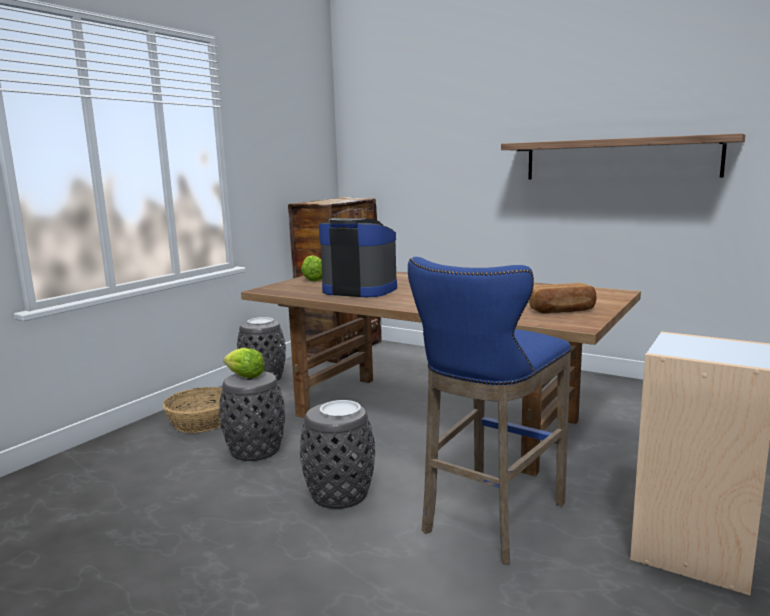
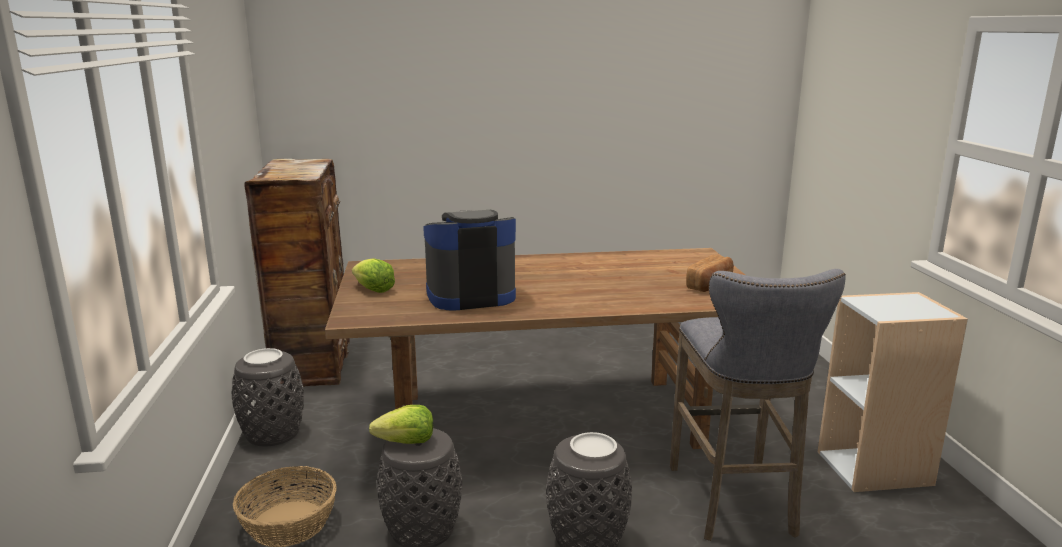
camera: 40 degrees left, 5 degrees up
(489, 520) = (734, 504): blue stool -> grey stool
(619, 159) = (628, 110): shelf -> none

